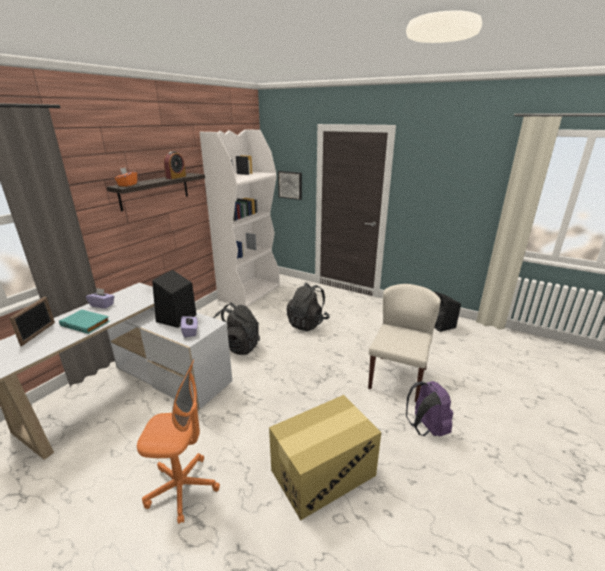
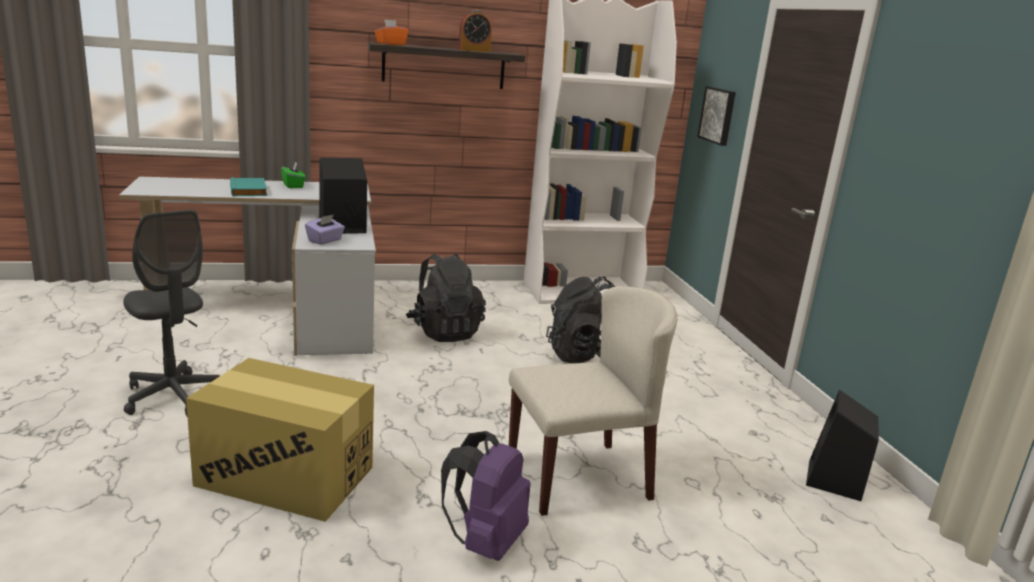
camera: 45 degrees right, 5 degrees down
(38, 333) = (207, 183): picture frame -> none
(102, 305) = (293, 185): purple tissue box -> green tissue box
(182, 488) = (173, 396): orange office chair -> grey office chair

